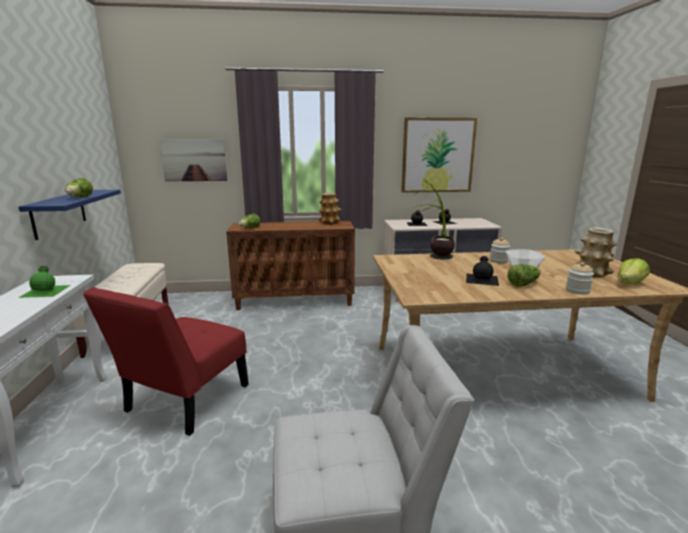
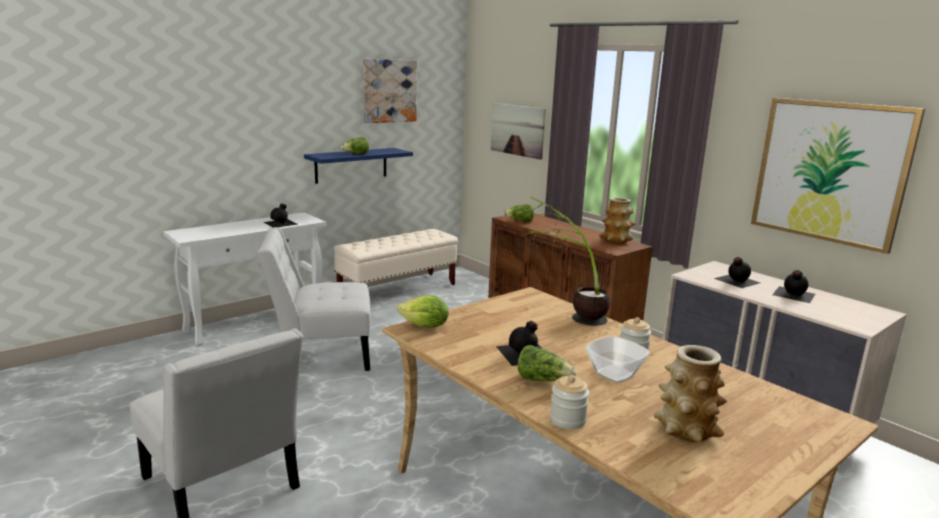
camera: 55 degrees right, 0 degrees up
(46, 290) = (281, 223): green bottle -> black bottle
(70, 129) = (389, 91): none -> picture
(183, 402) = (321, 355): red chair -> white chair
(630, 284) = (678, 466): lettuce -> lettuce (425, 326)

